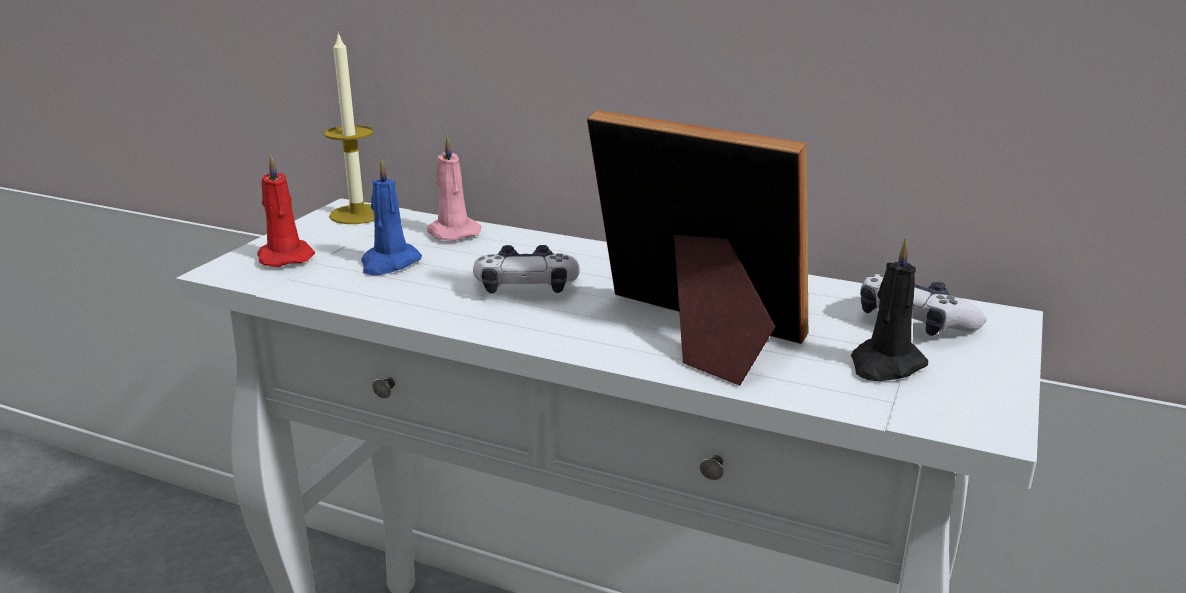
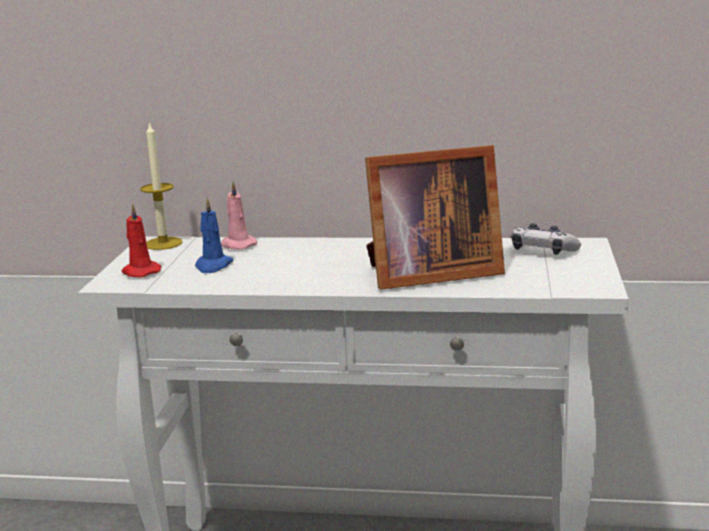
camera: 15 degrees left, 5 degrees down
(526, 287) = (311, 266): game controller -> none
(694, 335) = (427, 274): picture frame -> picture frame turned 150 degrees clockwise
(885, 365) = (538, 272): black candle -> none

